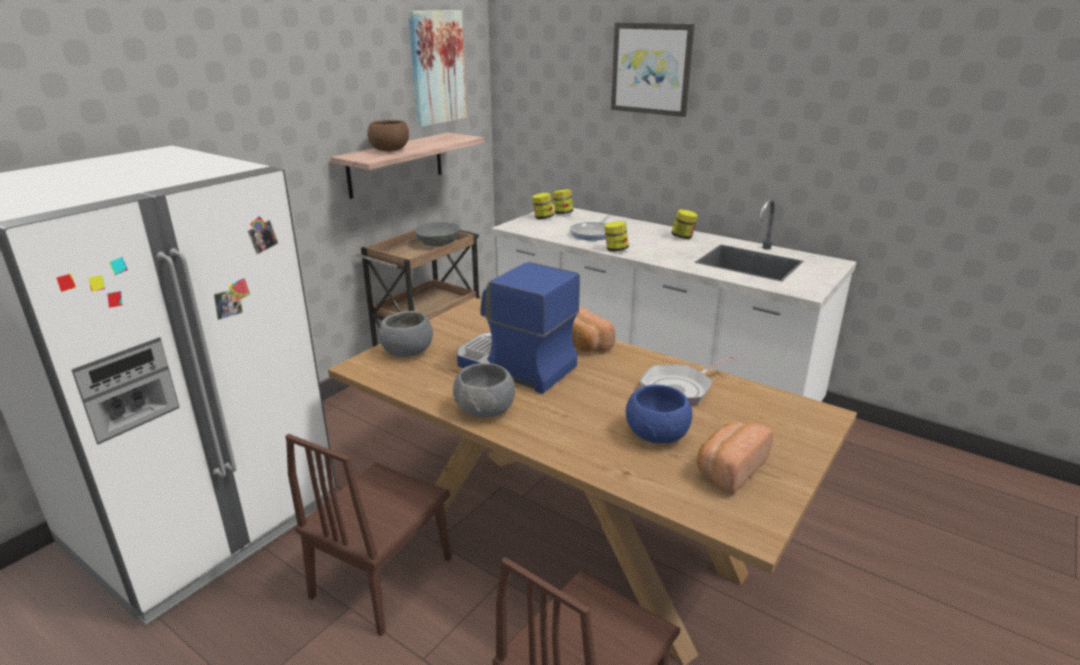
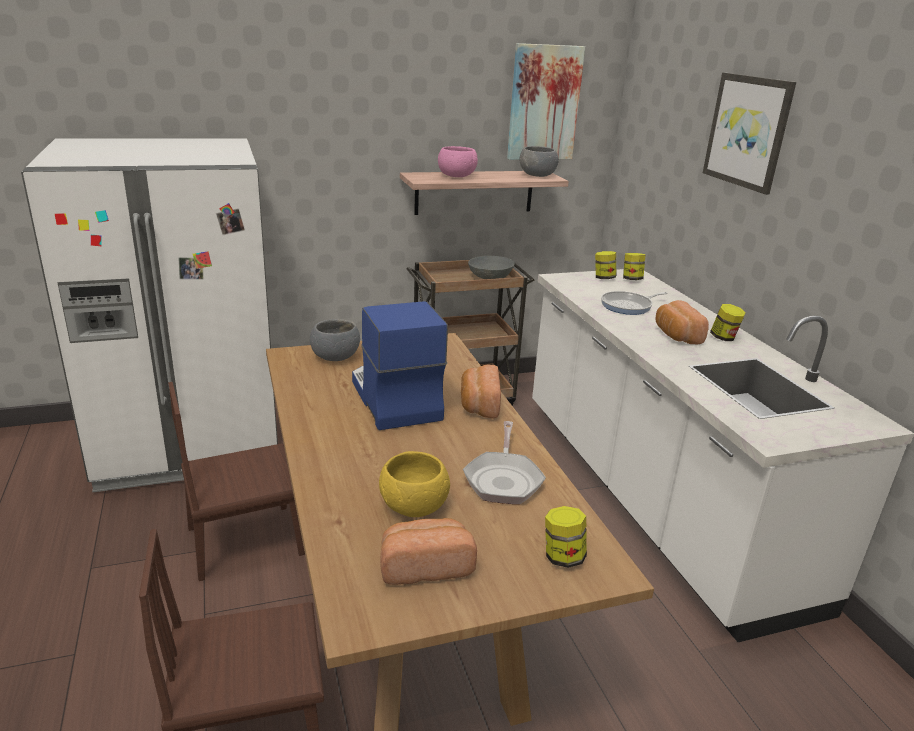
camera: 35 degrees right, 0 degrees up
(389, 150) = (456, 176): brown bowl -> pink bowl
(484, 410) = (317, 423): grey bowl -> grey bowl (537, 175)
(615, 250) = (623, 328): jar -> jar (562, 557)
(655, 244) = (676, 335): none -> bread
(656, 434) = (413, 505): blue bowl -> yellow bowl
(680, 388) = (503, 479): frying pan -> frying pan turned 90 degrees counterclockwise

